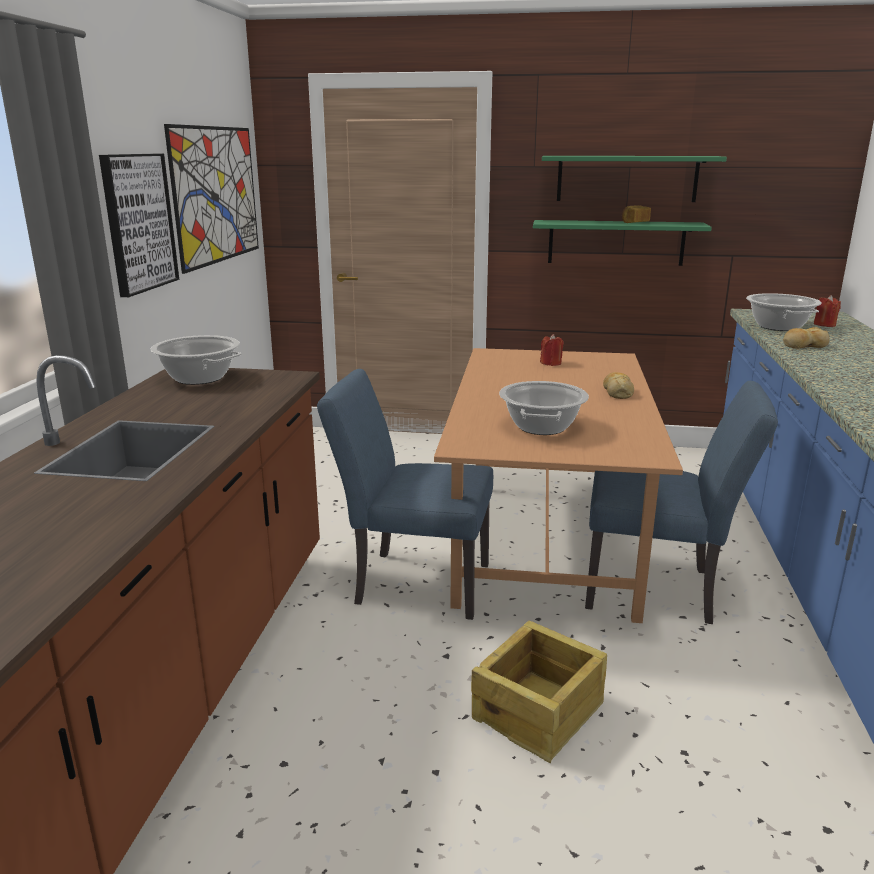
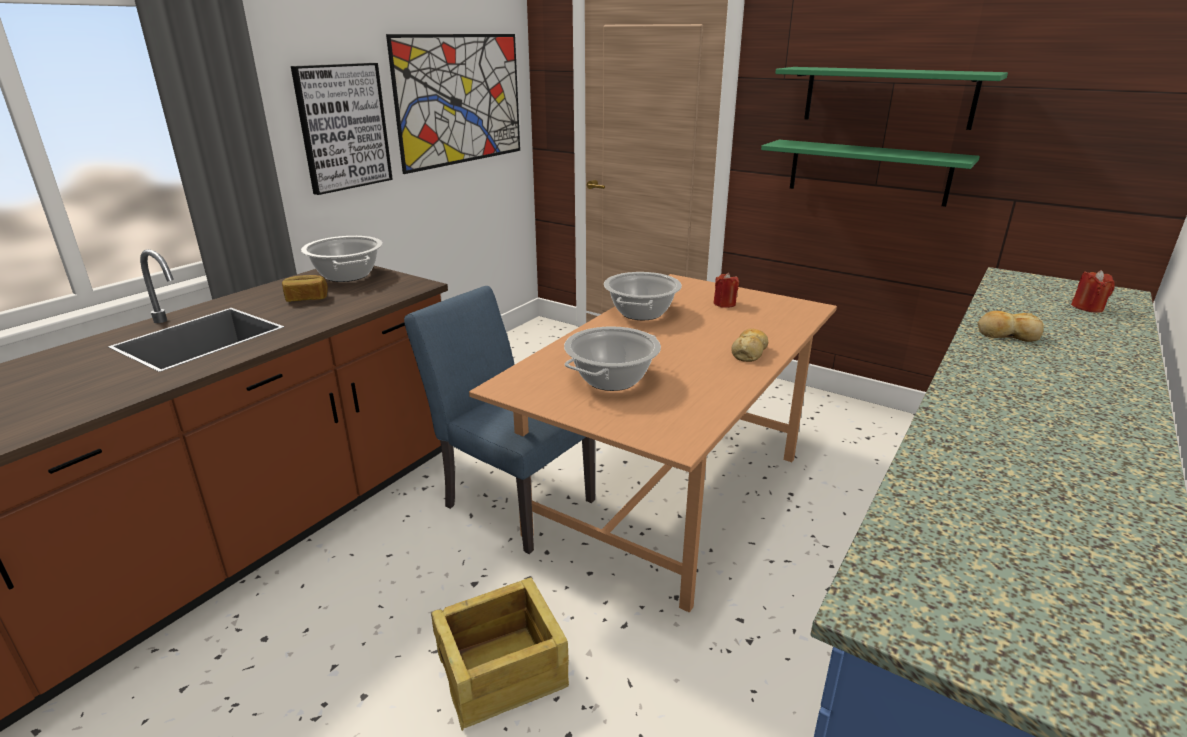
camera: 25 degrees right, 5 degrees up
(634, 222) = (884, 151): bread -> bread (306, 298)
(660, 590) = (743, 581): blue chair -> none
(778, 327) = (1013, 301): cooking pot -> cooking pot (641, 312)

